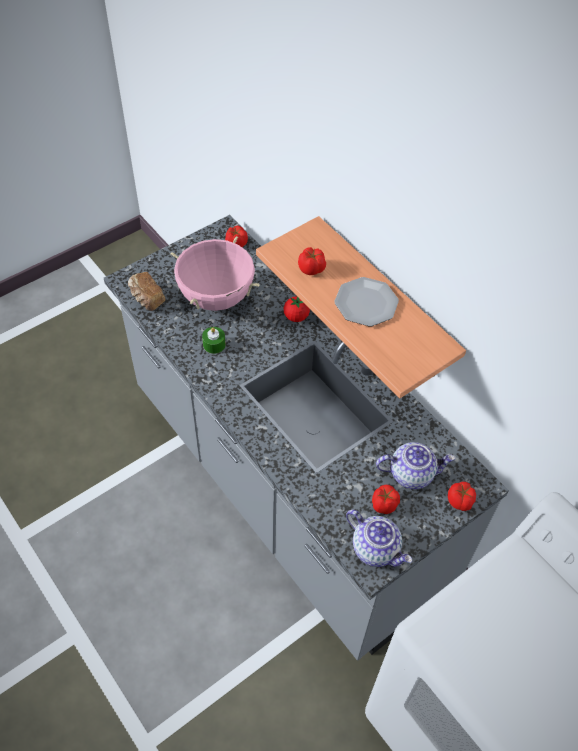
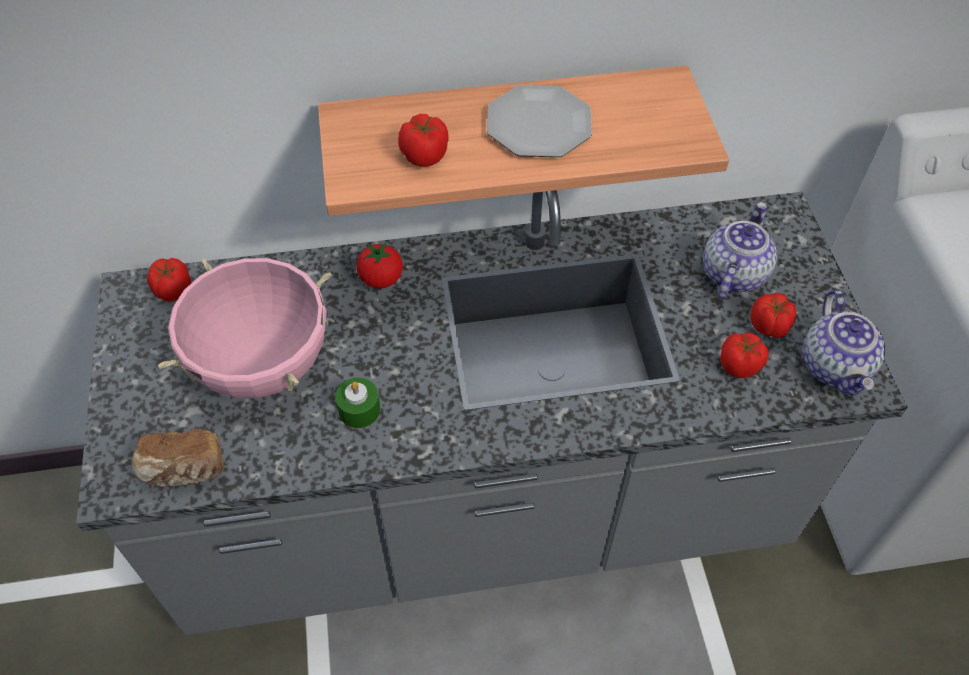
camera: 60 degrees left, 0 degrees up
(376, 548) = (836, 367): teapot -> teapot turned 105 degrees clockwise
(460, 502) = (799, 245): tomato -> tomato (740, 365)

